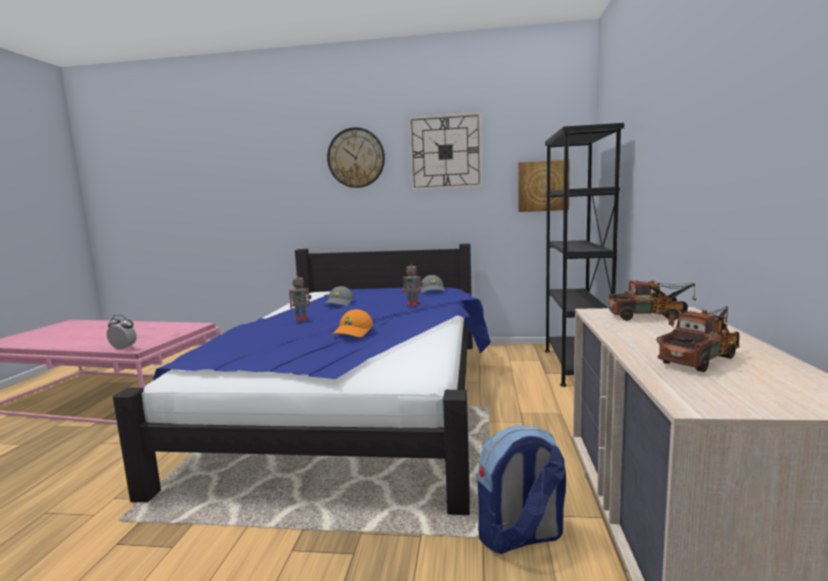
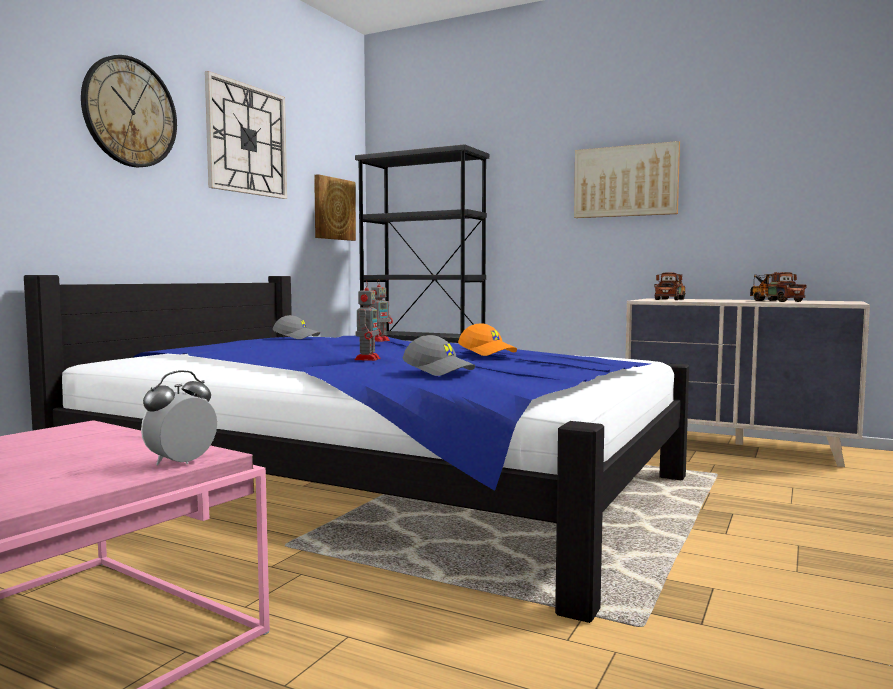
camera: 70 degrees left, 5 degrees down
(339, 303) = (277, 353): grey cap -> grey cap (439, 371)
(520, 537) = (717, 469): backpack -> none
(694, 145) = (625, 181): none -> picture

